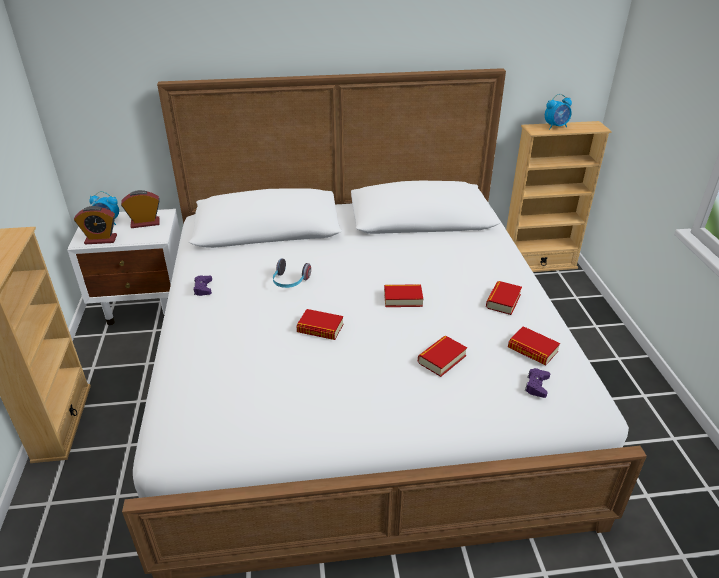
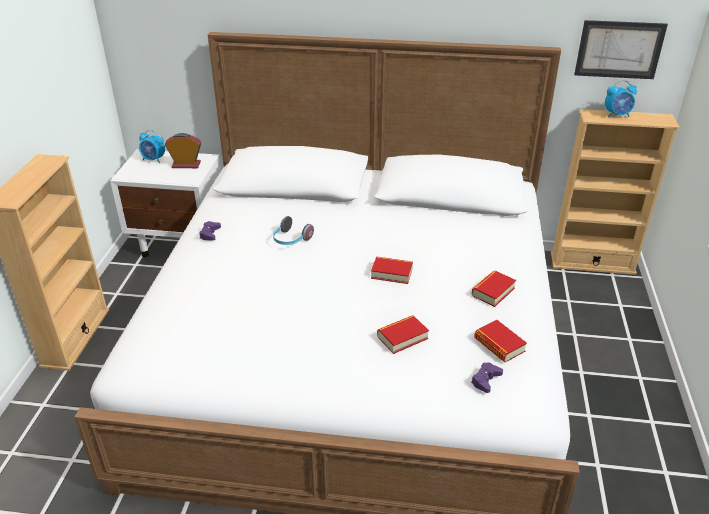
camera: 15 degrees right, 0 degrees up
(101, 240) = (141, 175): alarm clock -> none
(320, 328) = (299, 288): book -> none
(553, 66) = (619, 49): none -> picture

